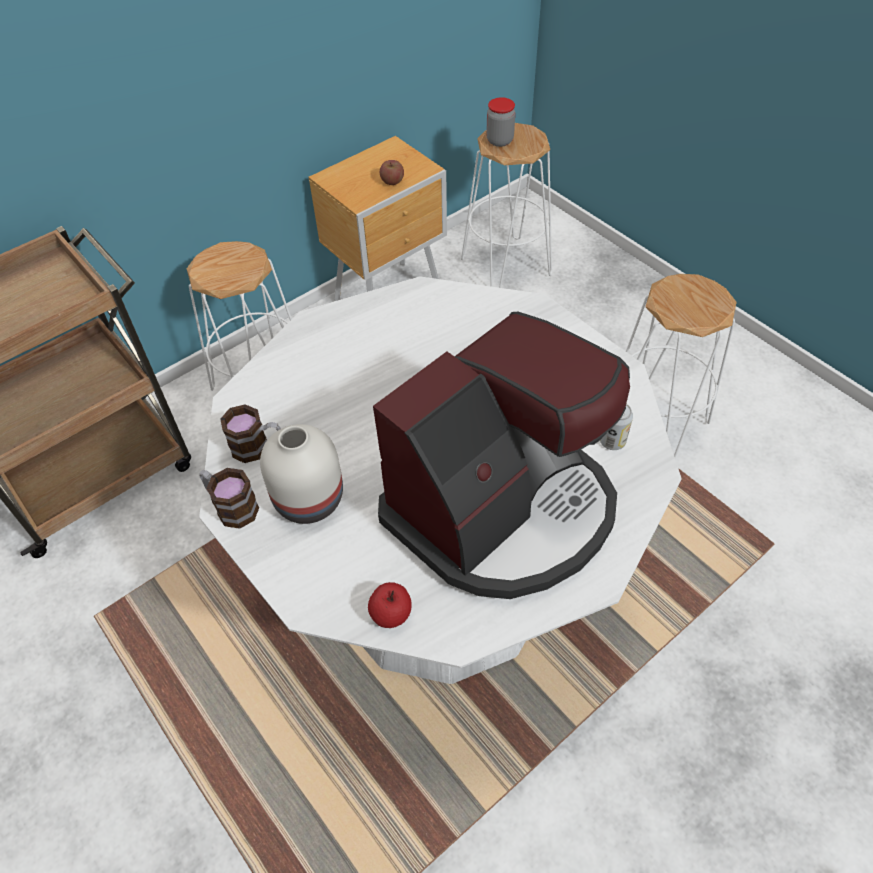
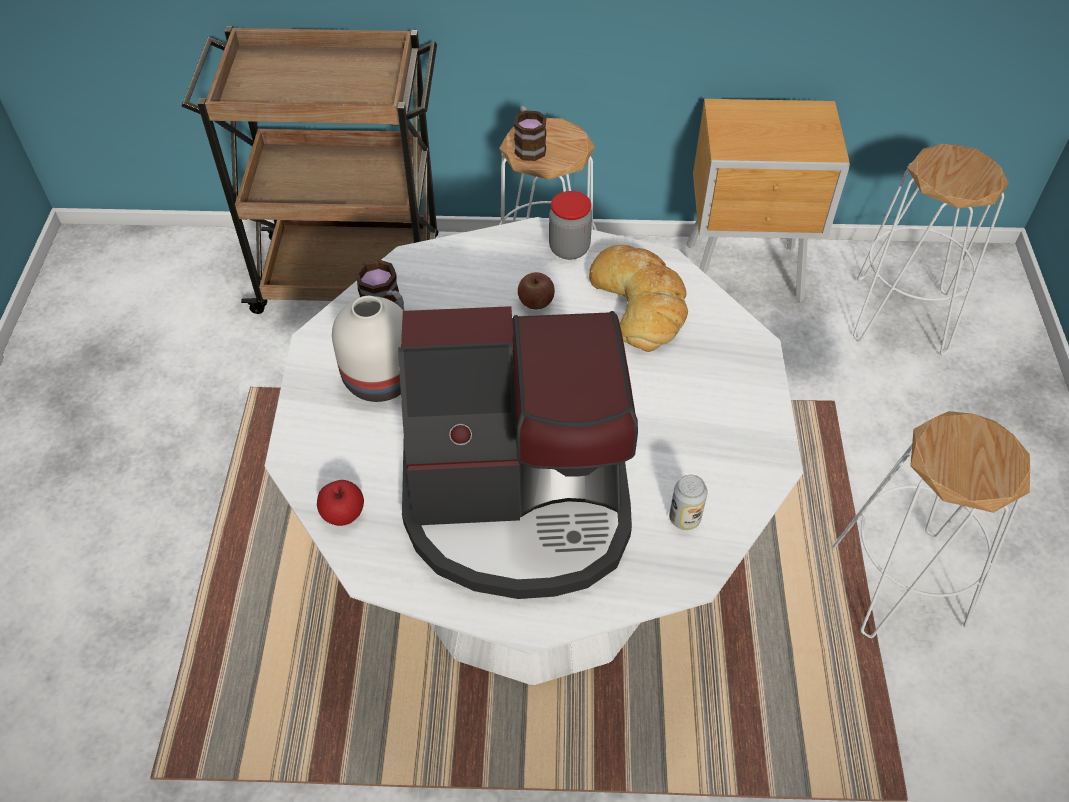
camera: 40 degrees right, 0 degrees up
(231, 506) = (320, 343): mug -> mug (528, 146)
(392, 181) = (781, 146): apple -> apple (536, 302)
(434, 324) = (640, 302): none -> bread
(499, 141) = (942, 164): jar -> jar (569, 249)

